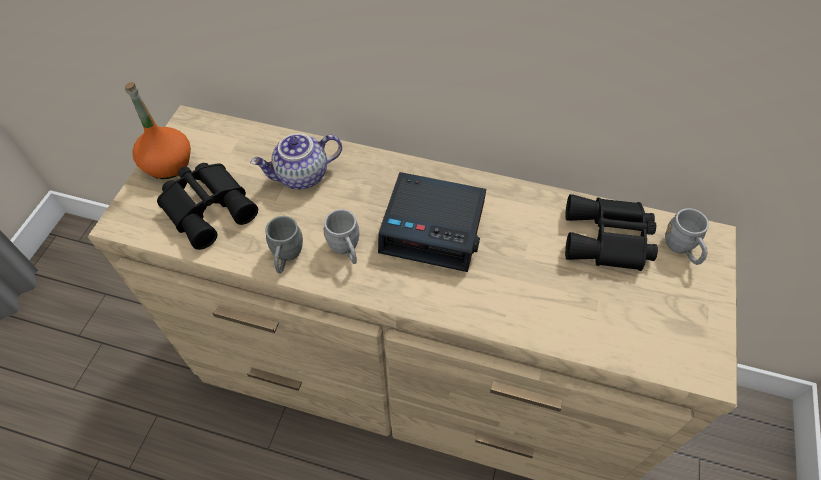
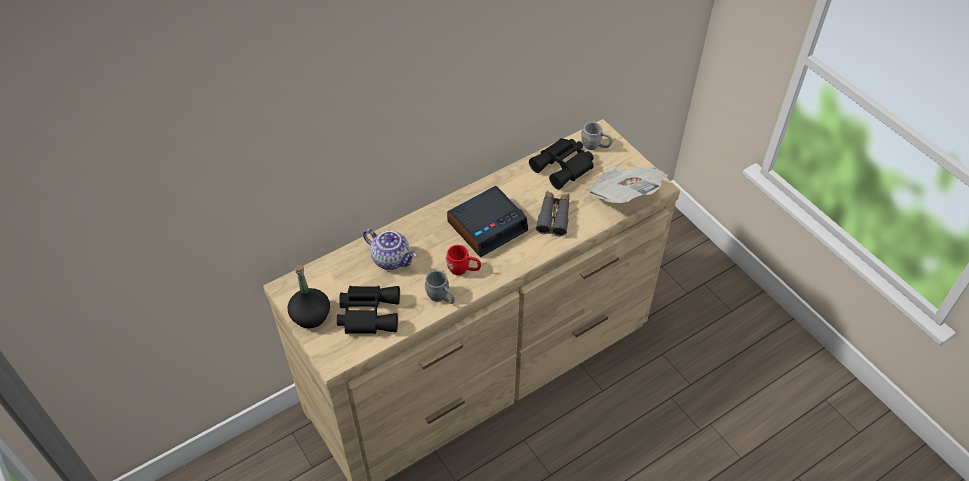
camera: 50 degrees left, 5 degrees down
(168, 164) = (311, 316): orange bottle -> black bottle
(302, 176) = (392, 259): teapot -> teapot turned 75 degrees counterclockwise
(346, 249) = (463, 269): grey mug -> red mug
(519, 285) = (554, 217): none -> grey binoculars
(640, 339) = (623, 196): none -> newspaper

